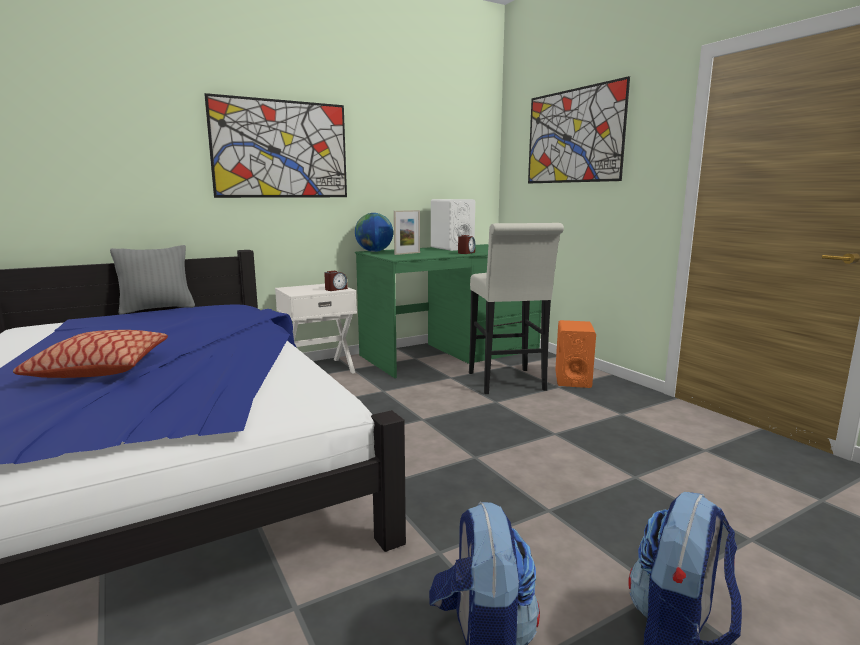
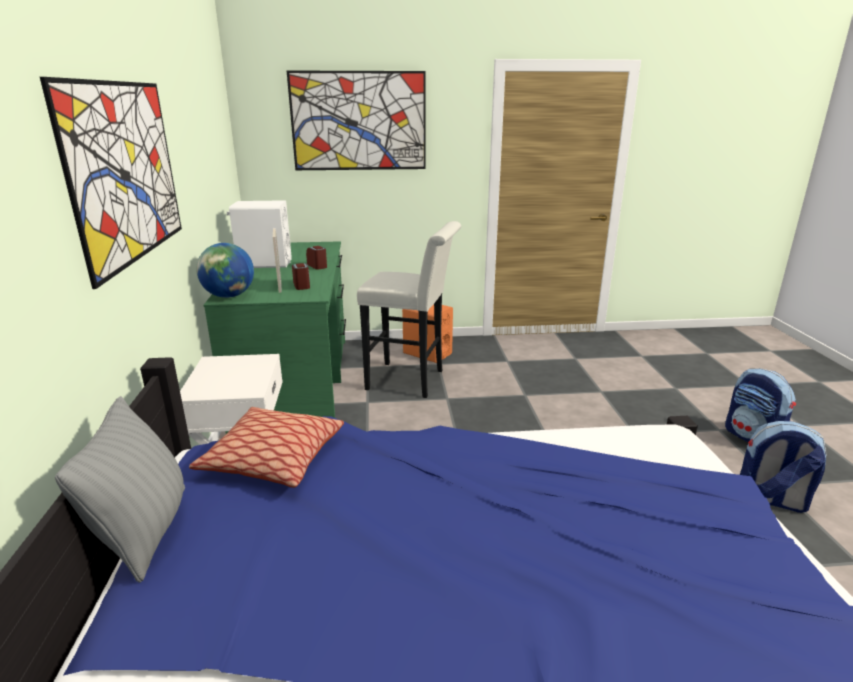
camera: 65 degrees left, 10 degrees up
(100, 369) = (548, 572): pillow -> pillow (273, 459)
(336, 289) = (256, 363): alarm clock -> alarm clock (302, 285)

